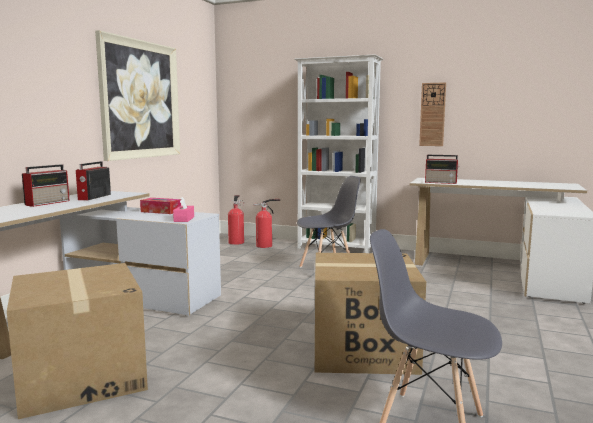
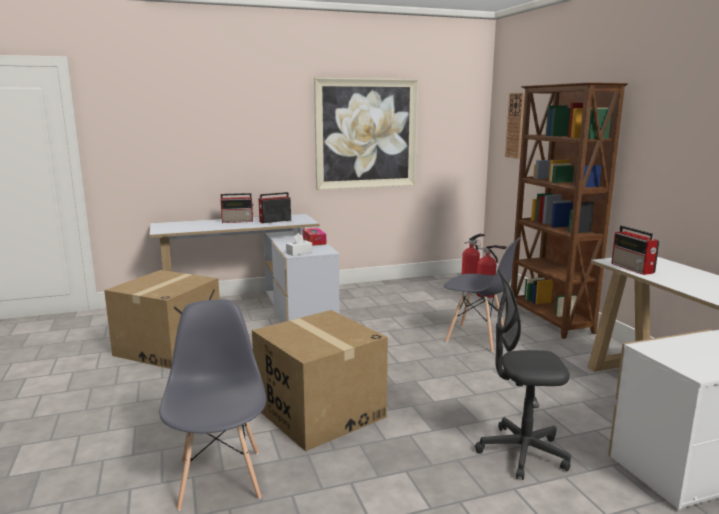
camera: 50 degrees right, 5 degrees up
(184, 219) = (299, 253): pink tissue box -> white tissue box
(337, 248) = (549, 320): white bookcase -> brown bookcase
(432, 114) = (680, 166): wall clock -> wall clock (515, 125)
(499, 313) = (522, 453): none -> grey office chair

